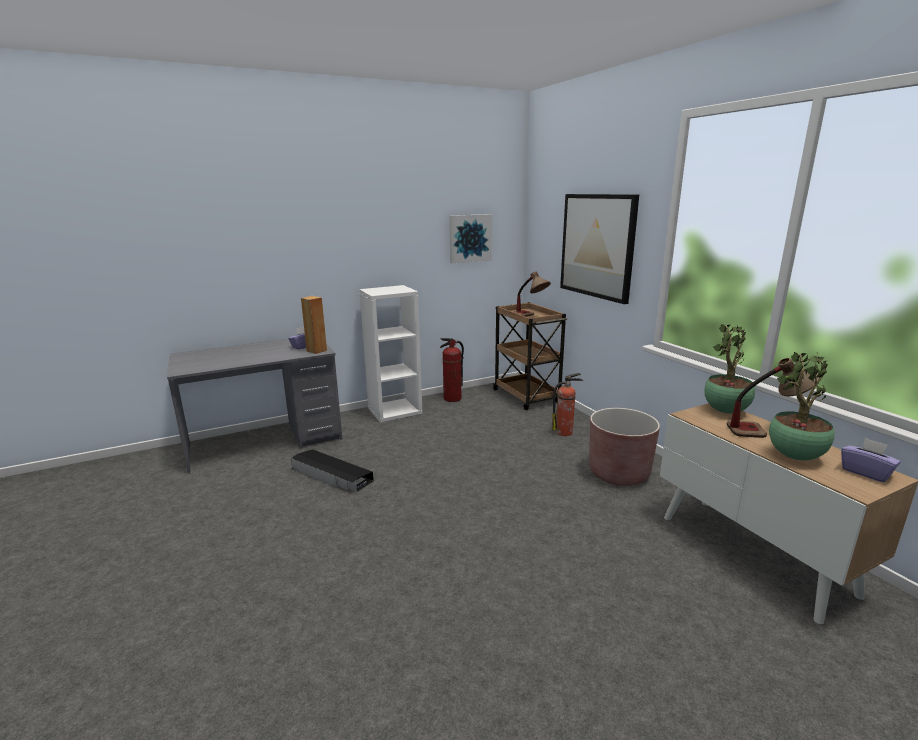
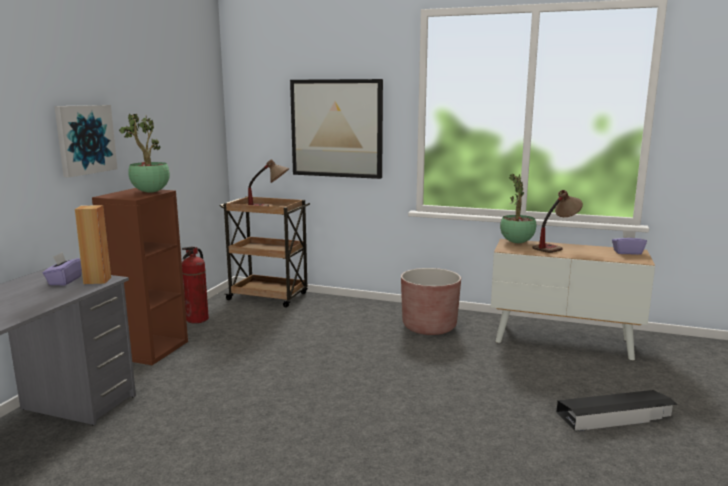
camera: 45 degrees left, 5 degrees down
(332, 475) = (188, 430): black storage box -> black storage box (615, 416)
(395, 410) = (150, 349): white bookcase -> brown bookcase
(470, 238) = (185, 129): picture -> picture (85, 139)
(565, 432) = (347, 313): fire extinguisher -> none
(794, 457) = (592, 255): potted plant -> potted plant (150, 192)

